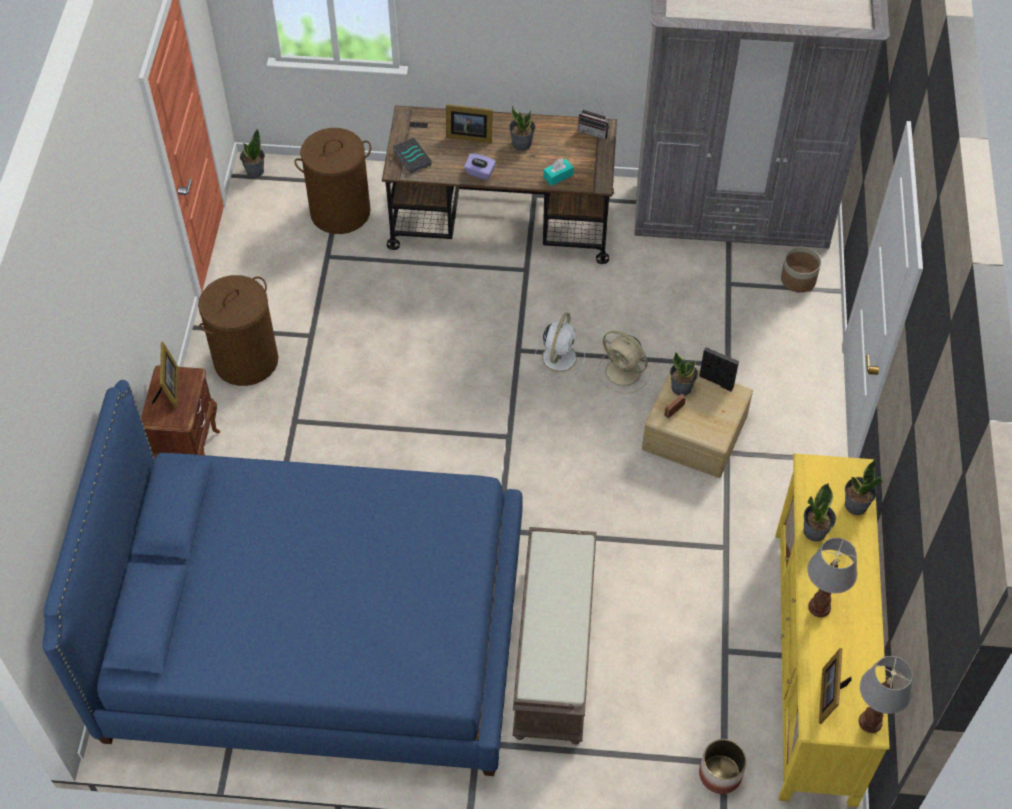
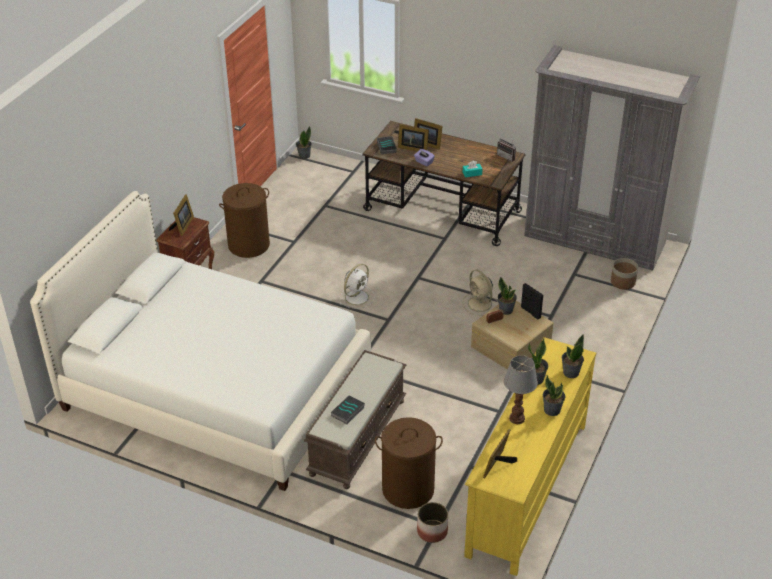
camera: 20 degrees right, 15 degrees down
(315, 632) = (216, 388): blue bed -> white bed
(340, 212) = (344, 186): brown laundry basket -> brown laundry basket (408, 489)
(451, 150) = (412, 148): none -> picture frame
(521, 143) = (458, 153): potted plant -> potted plant (552, 410)
(556, 644) = (348, 412): none -> book
(559, 356) = (442, 286): white fan -> white fan (357, 297)
(870, 722) = (518, 487): table lamp -> none

